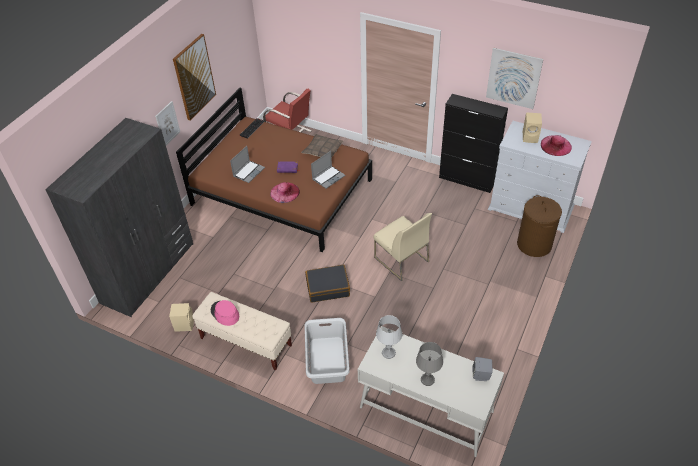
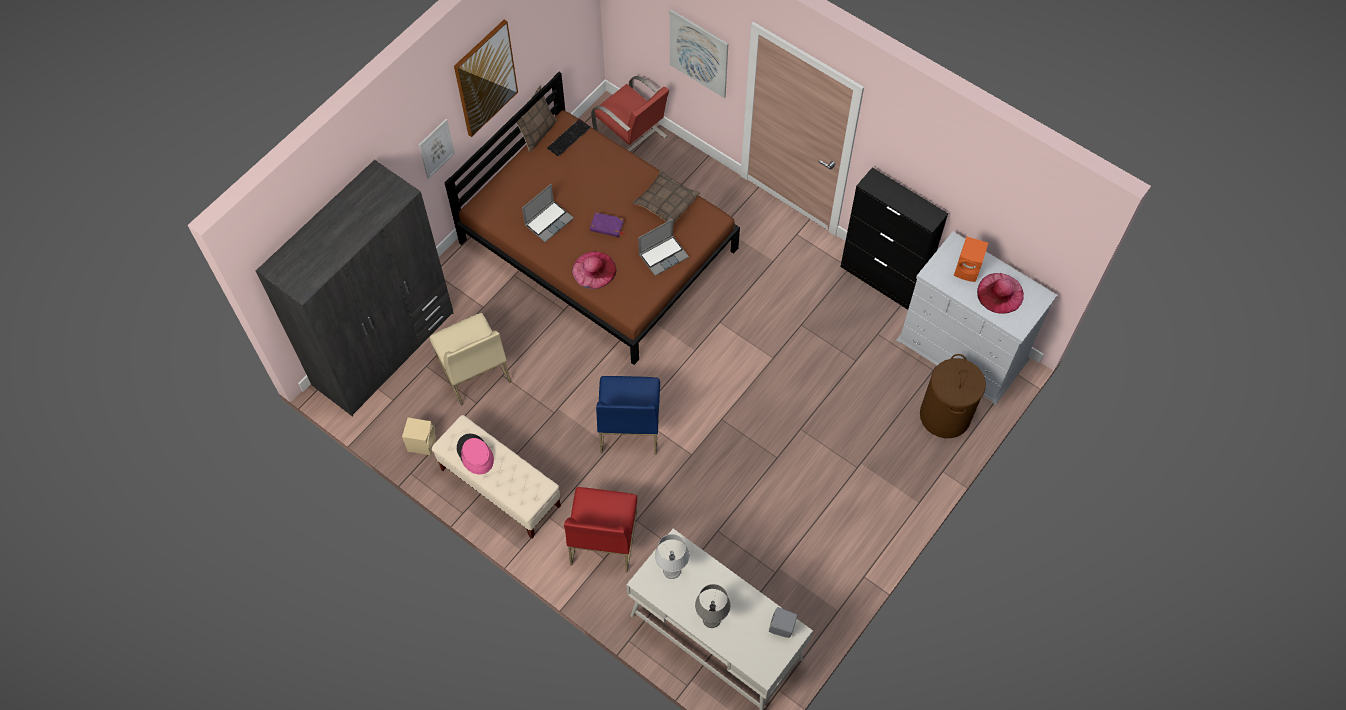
camera: 10 degrees right, 15 degrees up
(231, 129) = (537, 133): none -> pillow
(327, 287) = (629, 426): black suitcase -> blue chair
(327, 360) = (603, 538): grey laundry basket -> red chair
(400, 259) = (743, 400): beige chair -> beige chair (473, 370)
(513, 78) = (959, 182): picture -> picture (698, 53)
(530, 137) = (968, 269): beige speaker -> orange speaker

